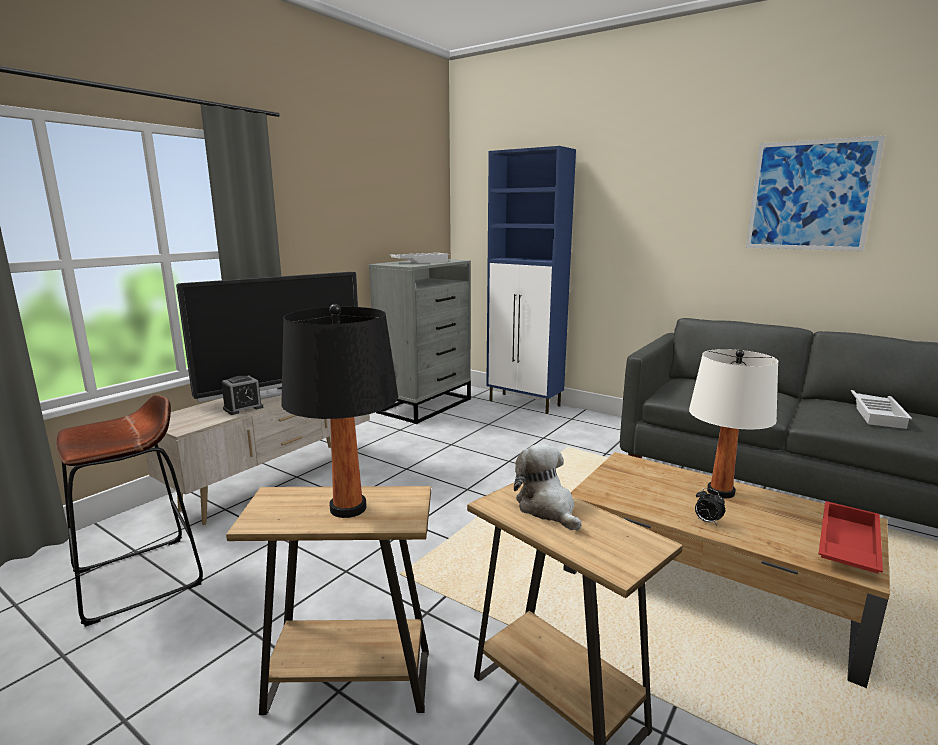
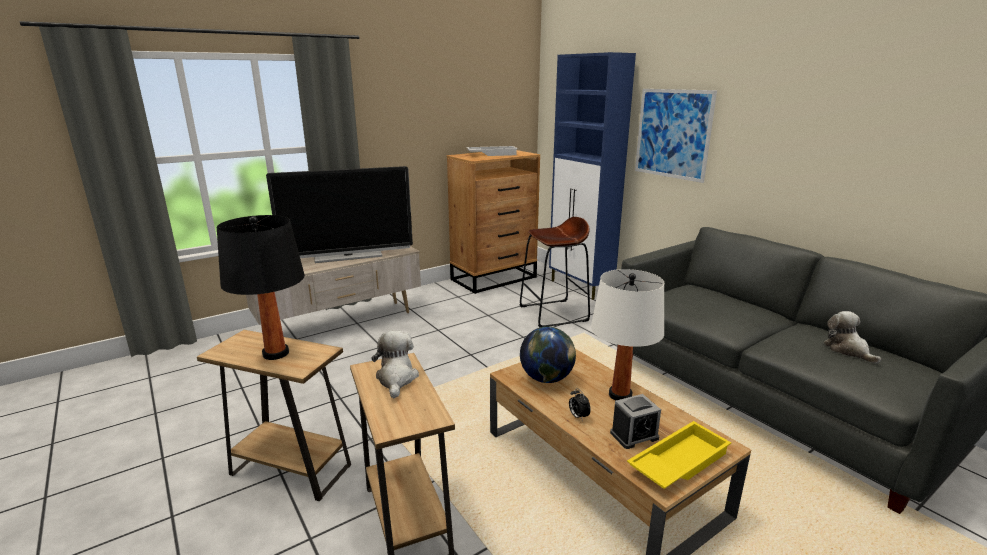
camera: 20 degrees right, 5 degrees up
(139, 578) = (219, 375): brown stool -> brown stool (554, 313)
(243, 408) = (309, 268): alarm clock -> alarm clock (634, 435)
(426, 405) = (494, 278): grey dresser -> brown dresser
(633, 490) = (546, 379): none -> globe
(810, 196) = (843, 111): picture -> picture (673, 134)
(845, 545) = (677, 461): red tray -> yellow tray
(878, 413) = (848, 350): white tray -> plush toy

